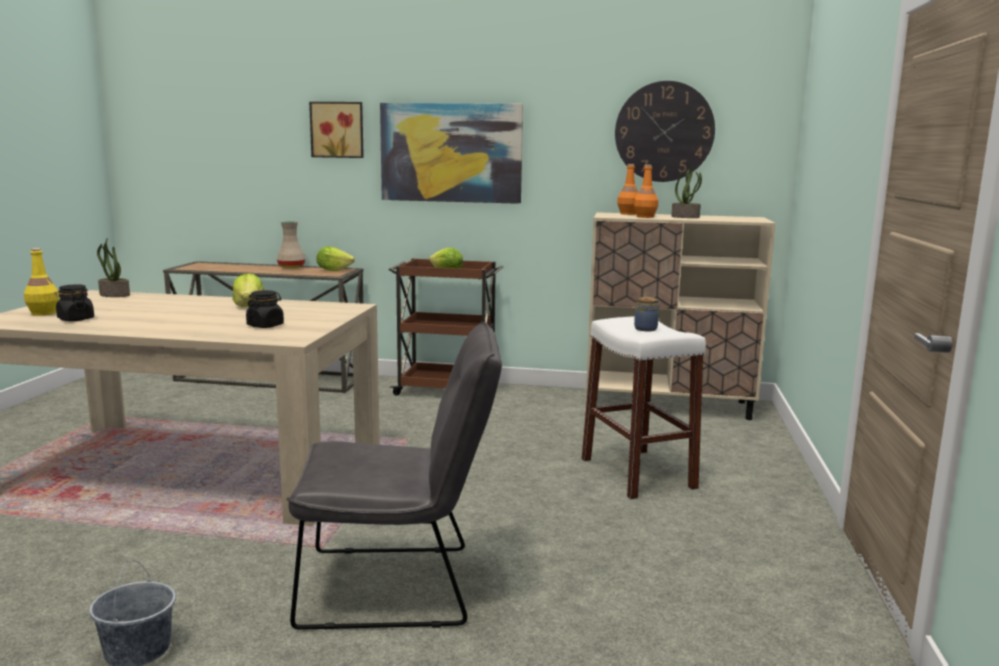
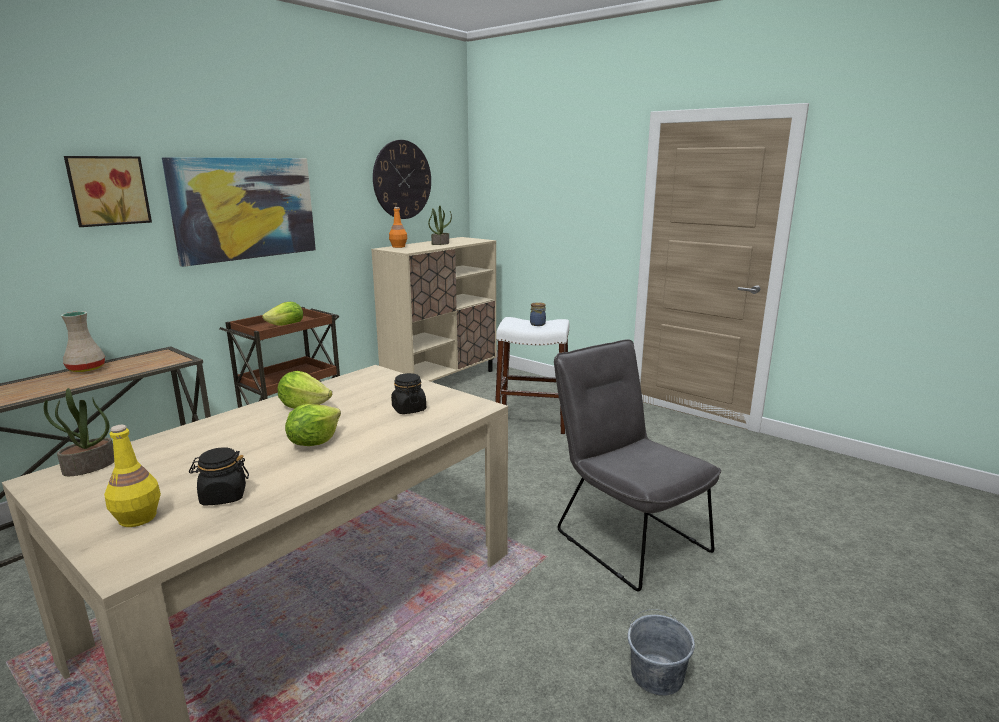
camera: 60 degrees left, 5 degrees up
(333, 270) = (151, 357): lettuce -> lettuce (314, 442)
(401, 586) = (625, 536): grey chair -> grey chair turned 60 degrees counterclockwise
(645, 217) = (425, 247): orange bottle -> none

